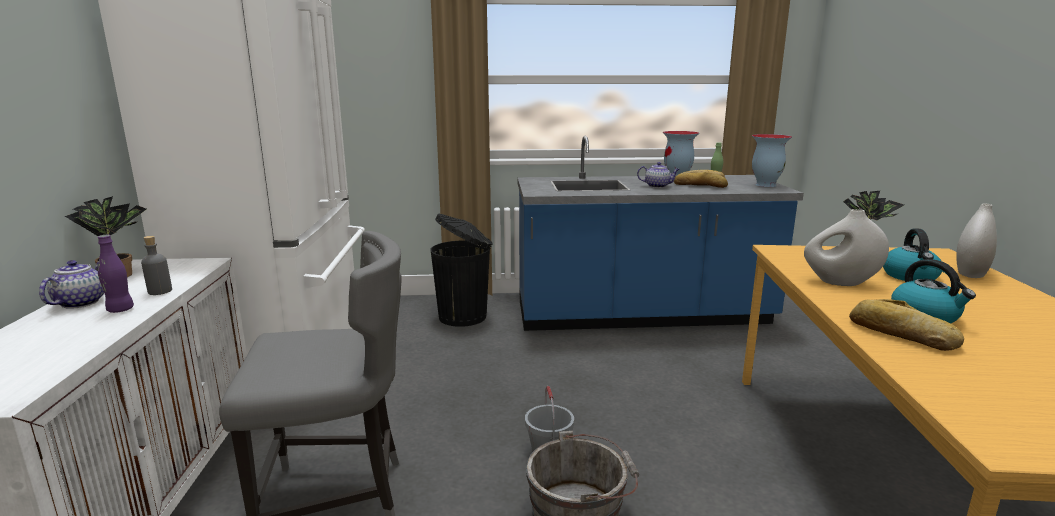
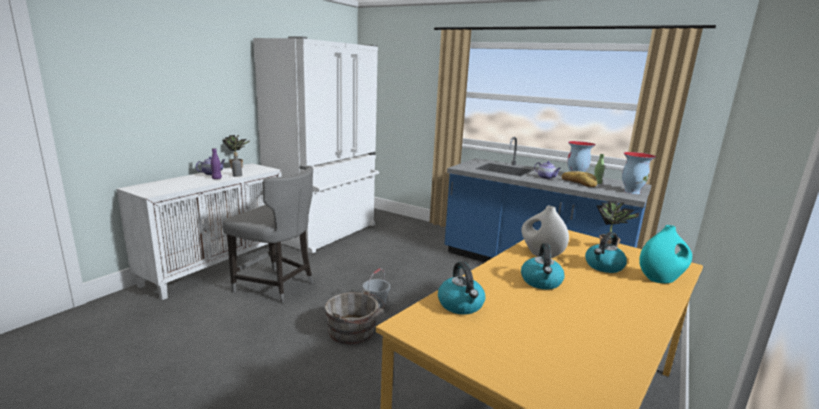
camera: 35 degrees right, 0 degrees up
(464, 316) = (427, 236): black trash can -> none
(900, 334) = (496, 282): bread -> none
(960, 383) = (461, 305): none -> kettle
(970, 273) = (660, 279): white vase -> turquoise vase

